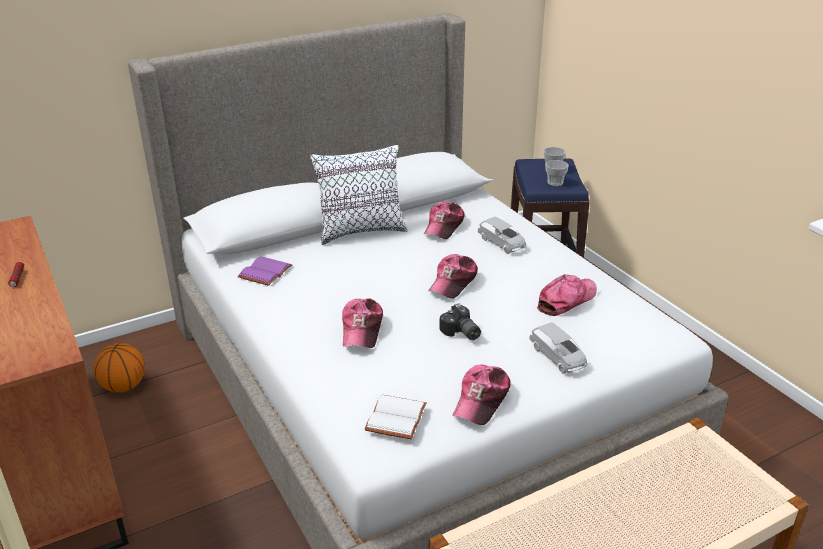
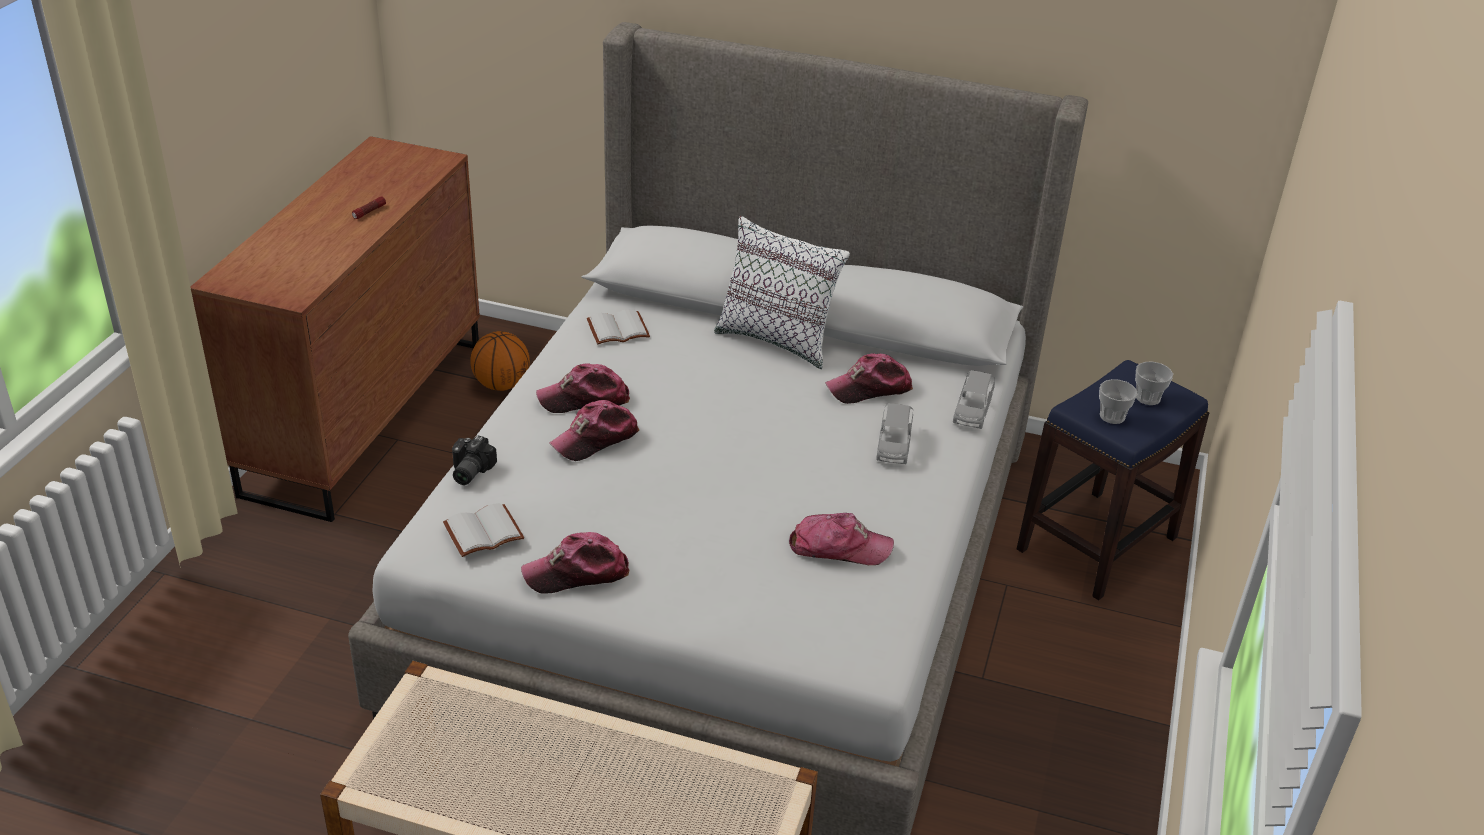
camera: 45 degrees right, 5 degrees up
(264, 271) = (618, 328): purple book -> white book
(453, 282) = (761, 452): cap -> cap (584, 399)
(460, 333) = (673, 503): camera -> camera (468, 471)
(557, 357) = (716, 590): grey toy car -> grey toy car (972, 411)

